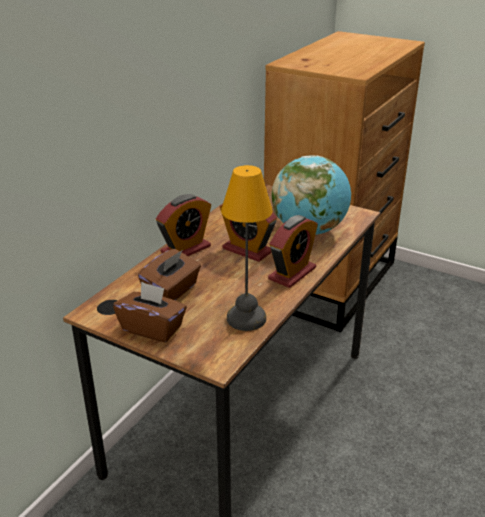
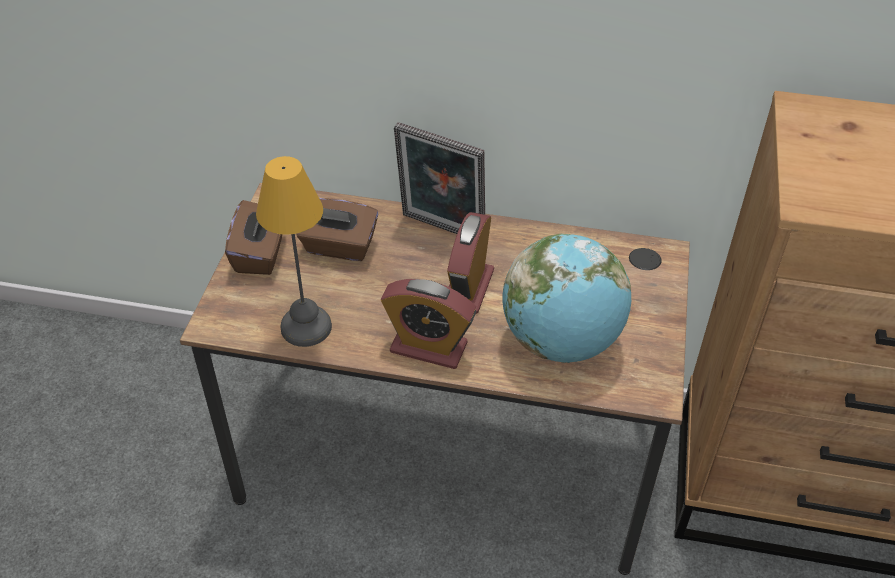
camera: 70 degrees right, 15 degrees up
(186, 249) = (441, 230): alarm clock -> picture frame

